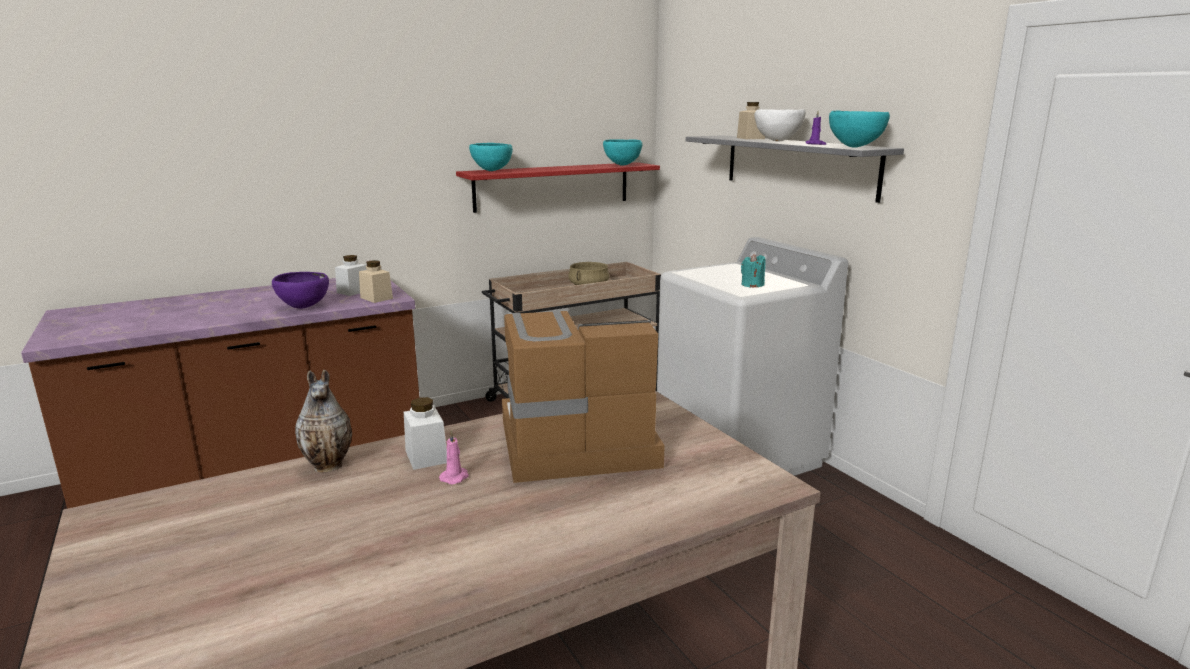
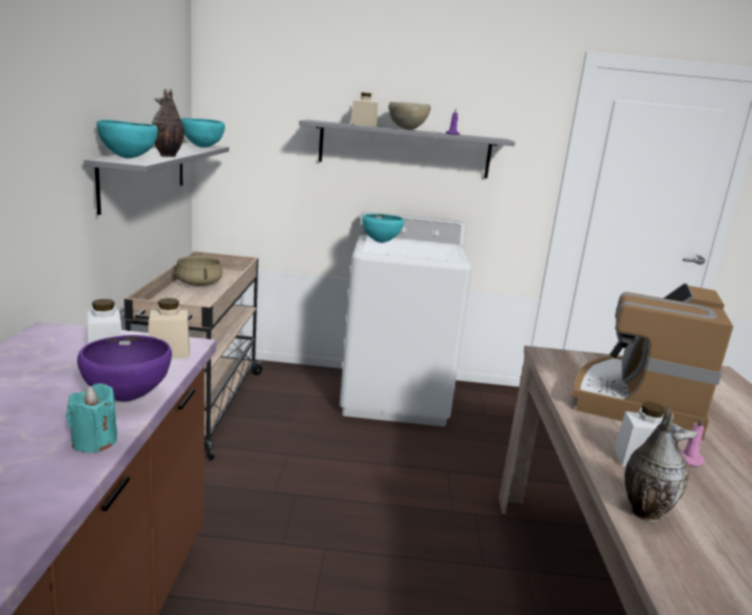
camera: 60 degrees left, 0 degrees up
(535, 170) = (167, 156): none -> vase
(552, 186) = (145, 174): red shelf -> grey shelf
(752, 285) = (436, 251): turquoise candle -> turquoise candle (94, 442)
(778, 141) = (407, 129): white bowl -> brown bowl
(855, 147) = (492, 138): turquoise bowl -> turquoise bowl (381, 242)

